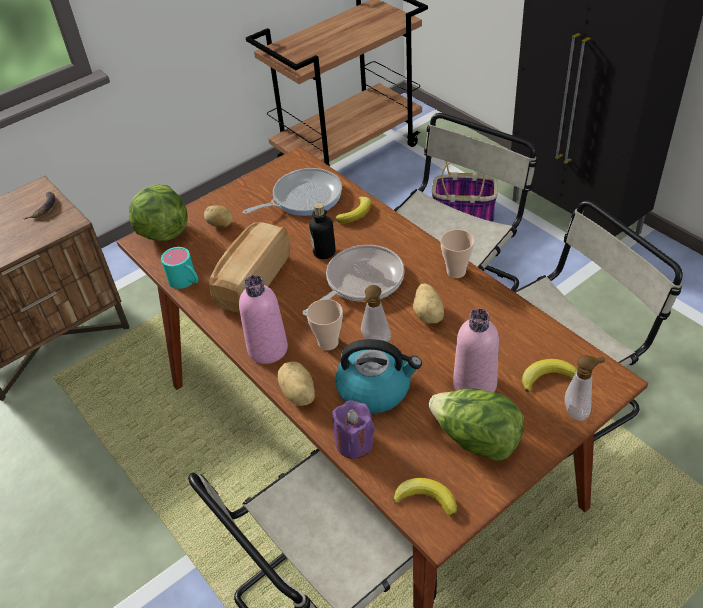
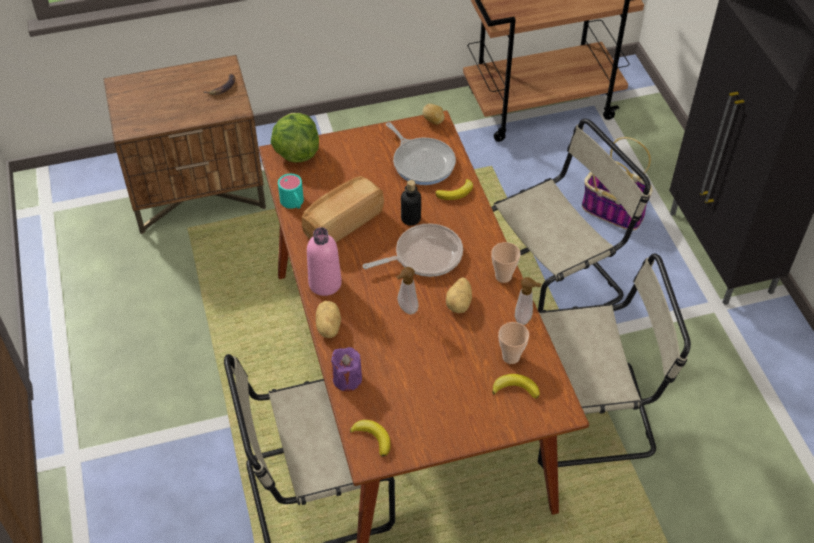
camera: 20 degrees right, 5 degrees up
(220, 225) = (344, 163): potato -> potato (433, 121)
(303, 198) = (422, 162): frying pan -> frying pan turned 60 degrees clockwise
(328, 343) = (371, 296): cup -> cup (511, 357)
(375, 389) = (385, 346): kettle -> none
(474, 384) = (458, 372): pink bottle -> none
(476, 440) = (433, 413): lettuce -> none
(578, 411) = (521, 423): soap dispenser -> soap dispenser (524, 319)

